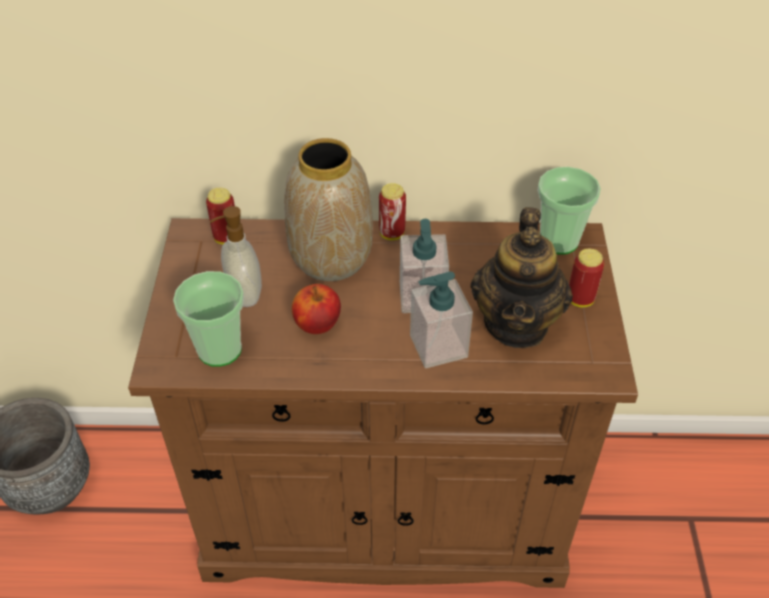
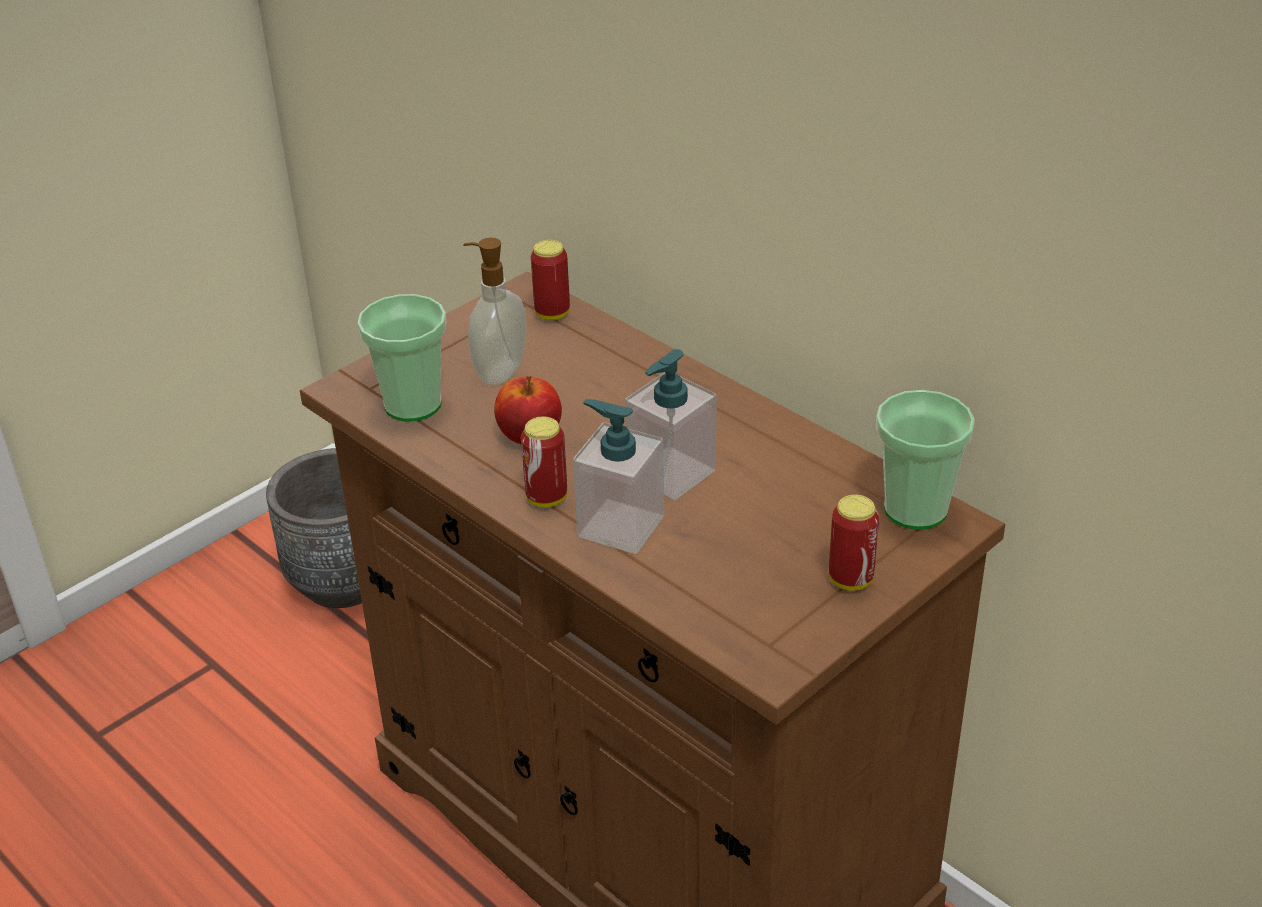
camera: 45 degrees right, 10 degrees down
(330, 258) = (627, 386): vase -> none
(392, 233) = (726, 398): can -> can (546, 498)
(517, 323) = (738, 557): teapot -> none

